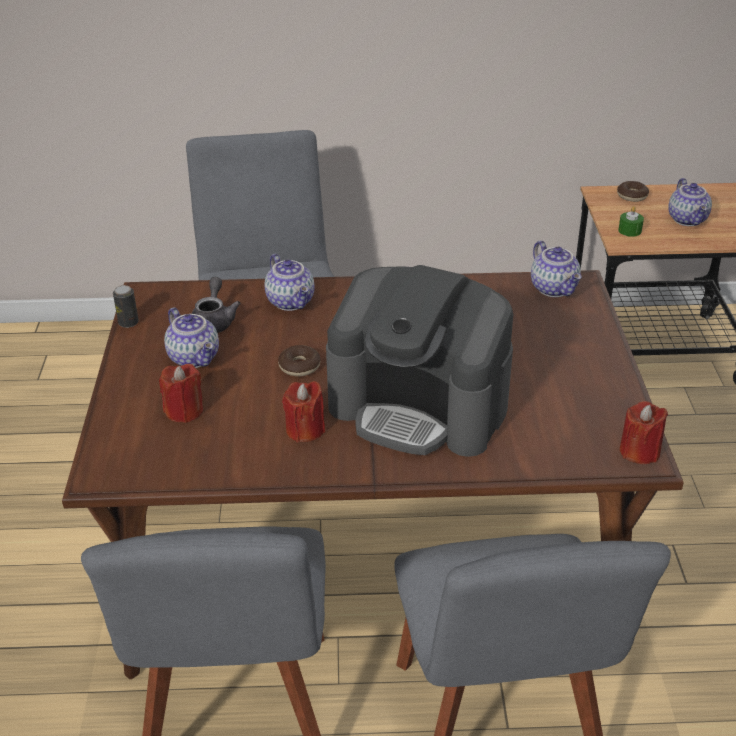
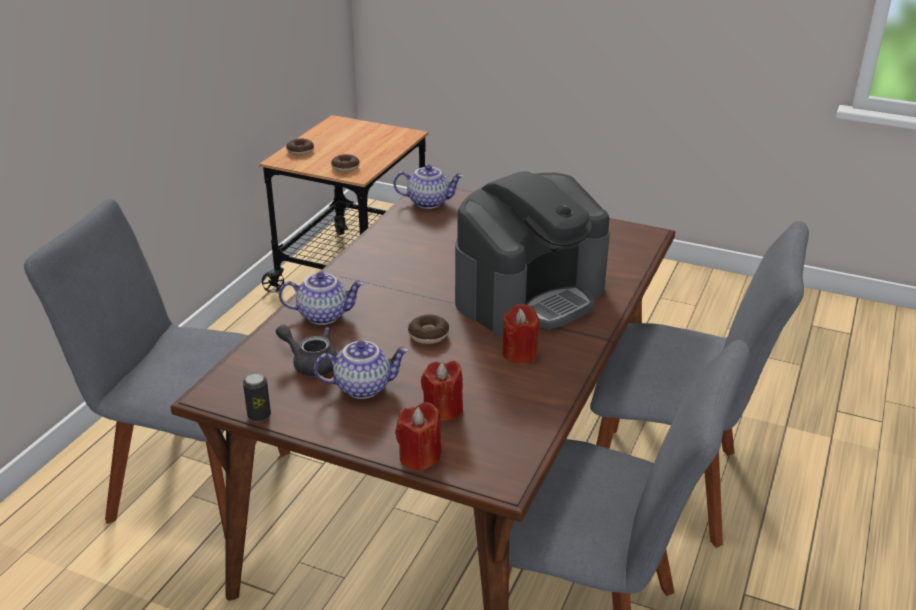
camera: 65 degrees left, 5 degrees down
(629, 230) = (345, 167): green candle -> donut
(639, 451) = (639, 233): red candle -> red candle (419, 456)
(688, 220) = (358, 145): teapot -> none

